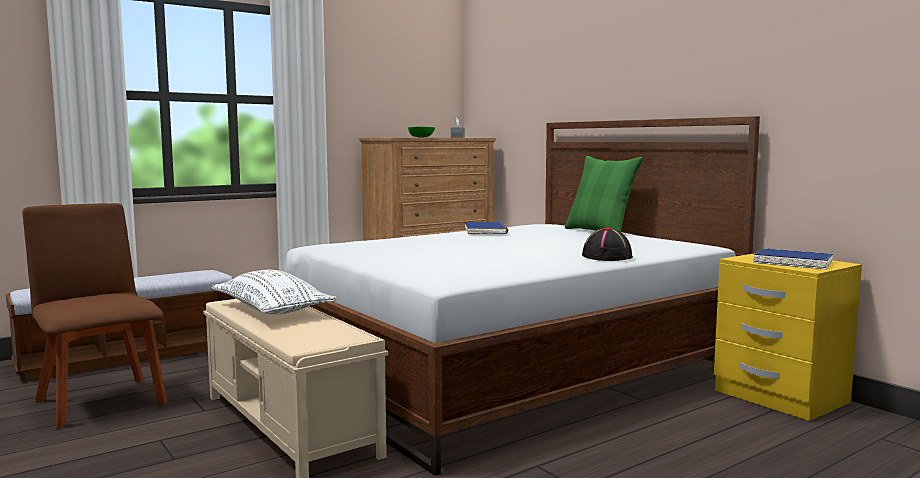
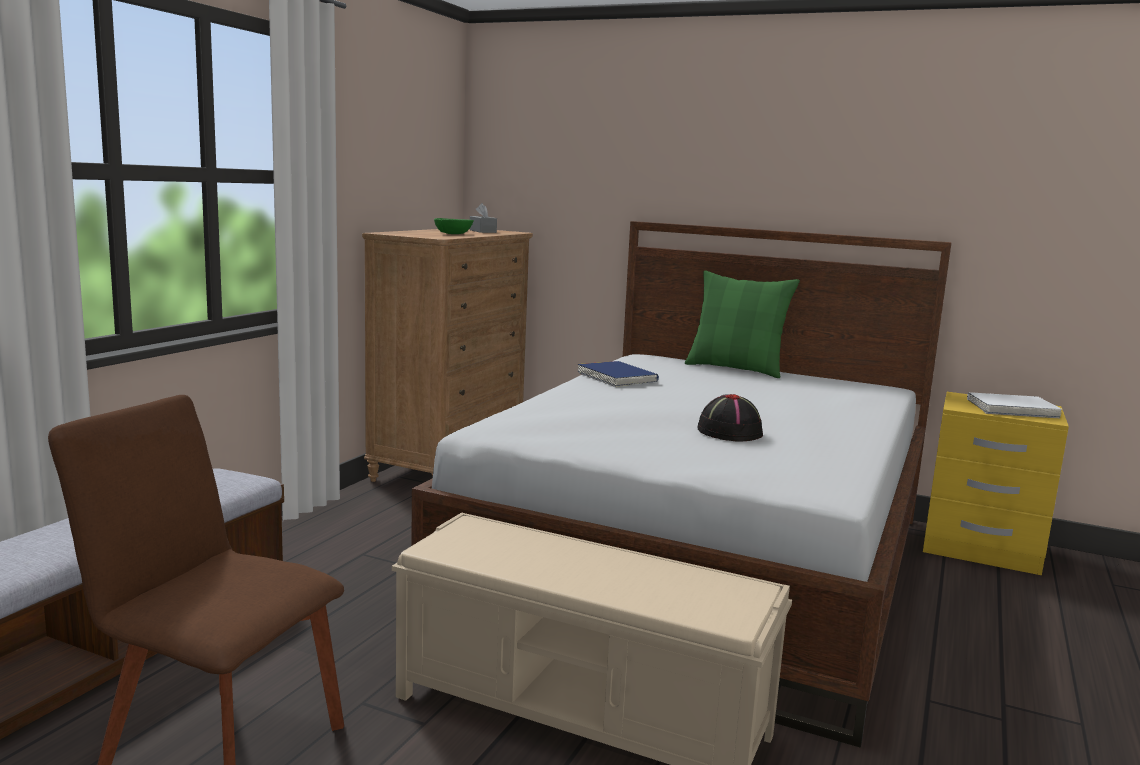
camera: 30 degrees left, 5 degrees up
(272, 310) = (539, 554): white pillow -> none
(607, 256) = (861, 419): black hat -> black hat (729, 432)
(793, 262) = (1012, 409): blue book -> white book

